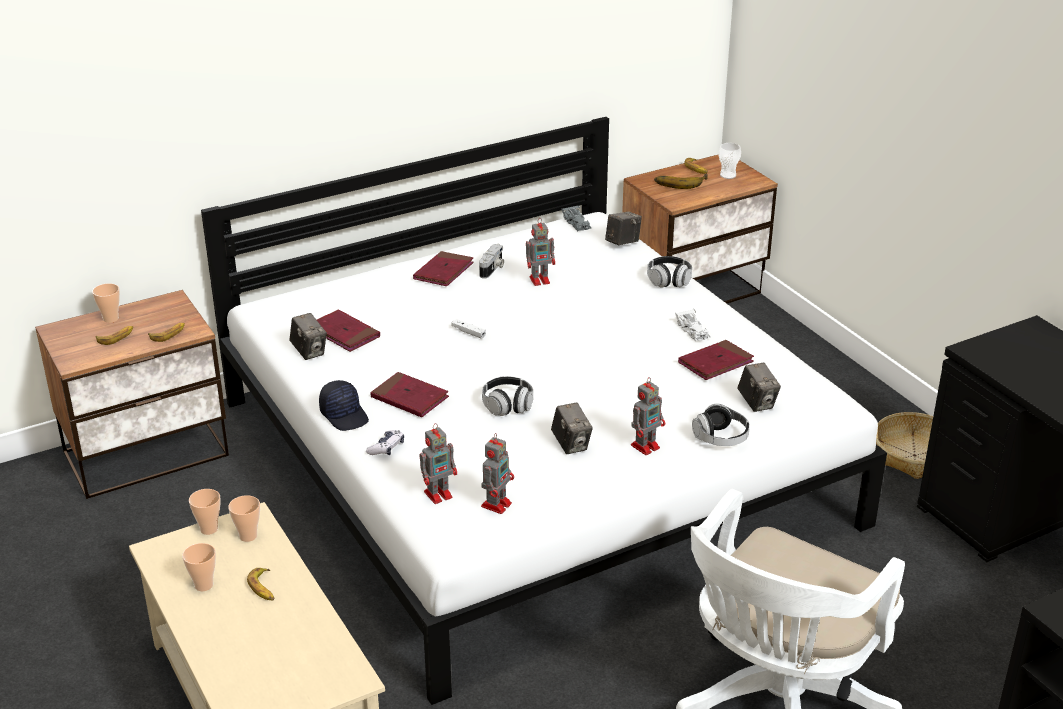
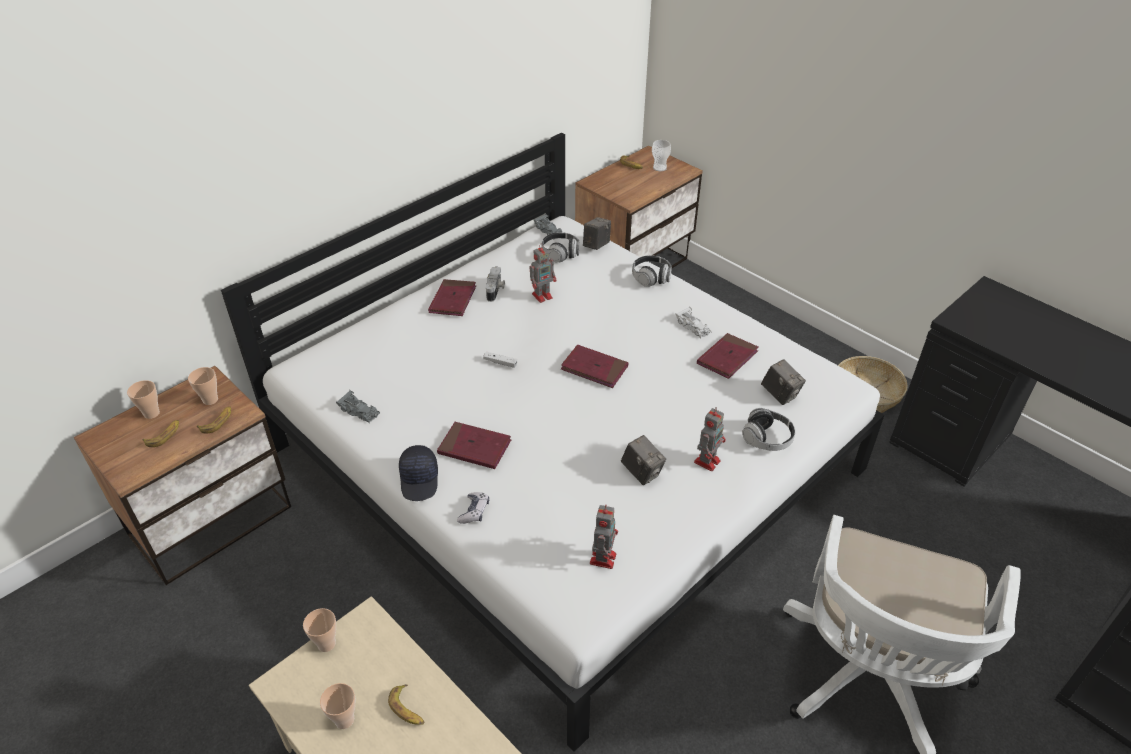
camera: 15 degrees left, 10 degrees up
(248, 536) = (369, 644): cup -> cup (210, 400)
(309, 352) = (360, 411): camera -> grey toy car
(344, 334) = (386, 384): red book -> red book (594, 368)
(345, 415) = (420, 480): black cap -> black cap turned 45 degrees clockwise
(439, 494) = (545, 557): toy robot -> none
(507, 405) = (567, 439): headphones -> headphones (560, 254)
(680, 182) = (624, 180): banana -> none

